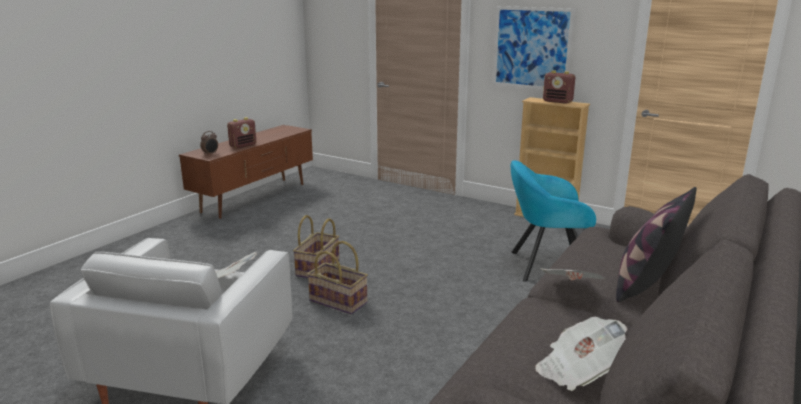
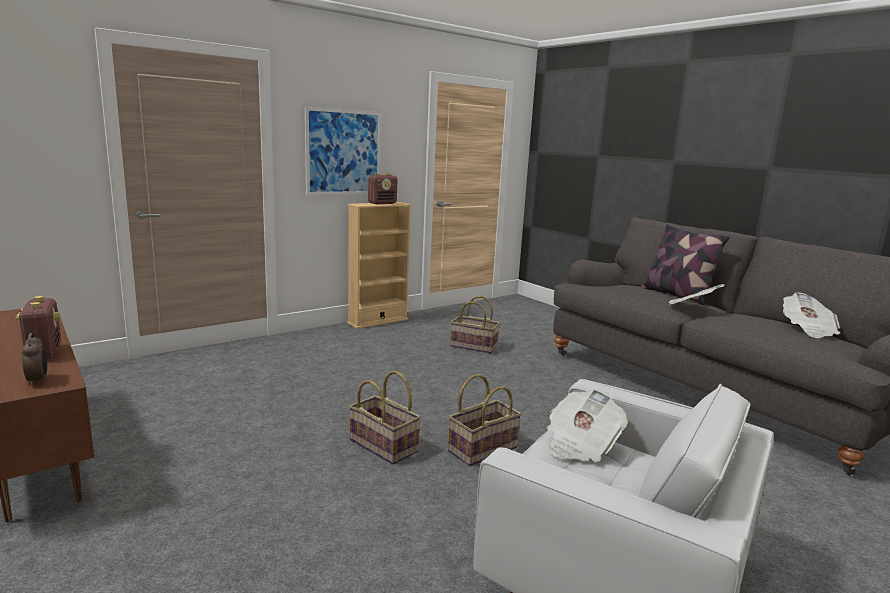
camera: 70 degrees left, 5 degrees down
(545, 265) = (473, 346): turquoise armchair -> basket

